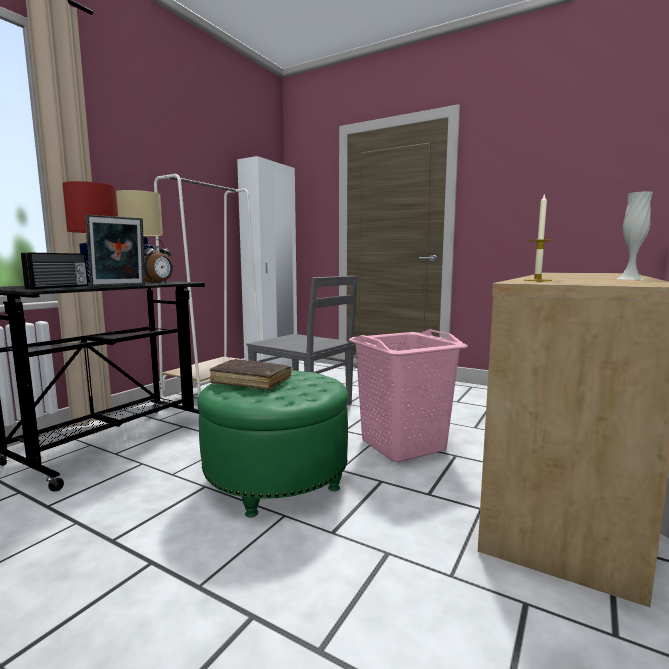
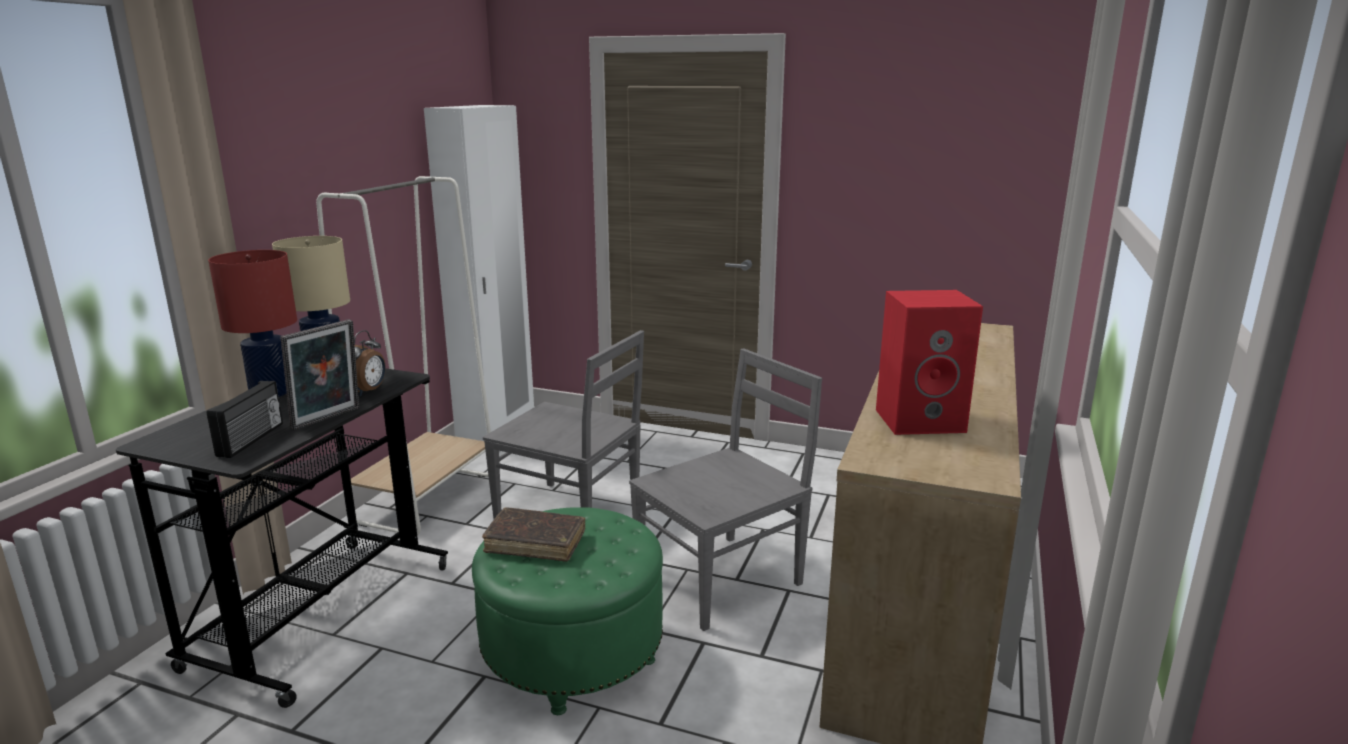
camera: 10 degrees left, 10 degrees up
(403, 445) = (722, 579): pink laundry basket -> grey chair
(537, 280) = (884, 443): candle -> none
(569, 278) = (921, 420): none -> red speaker
(630, 279) = (985, 418): white vase -> none

